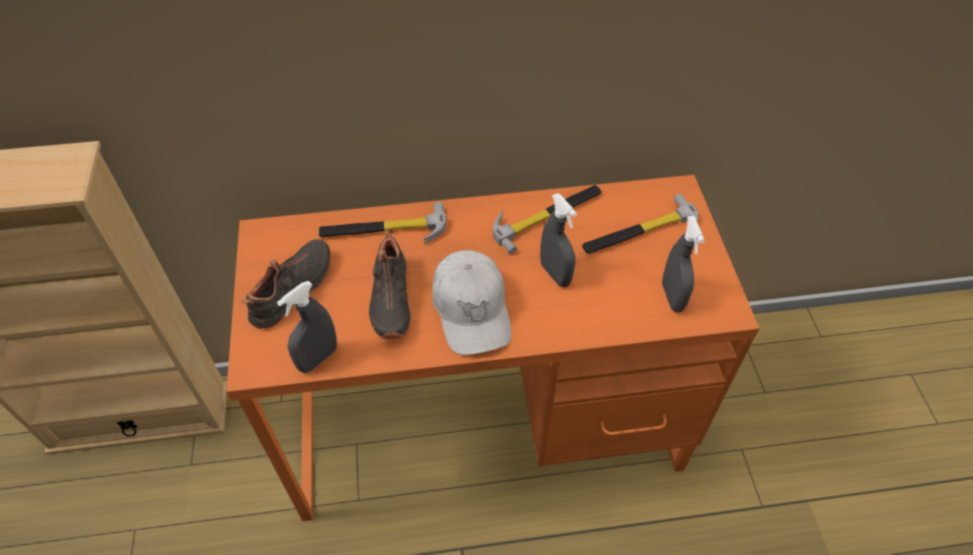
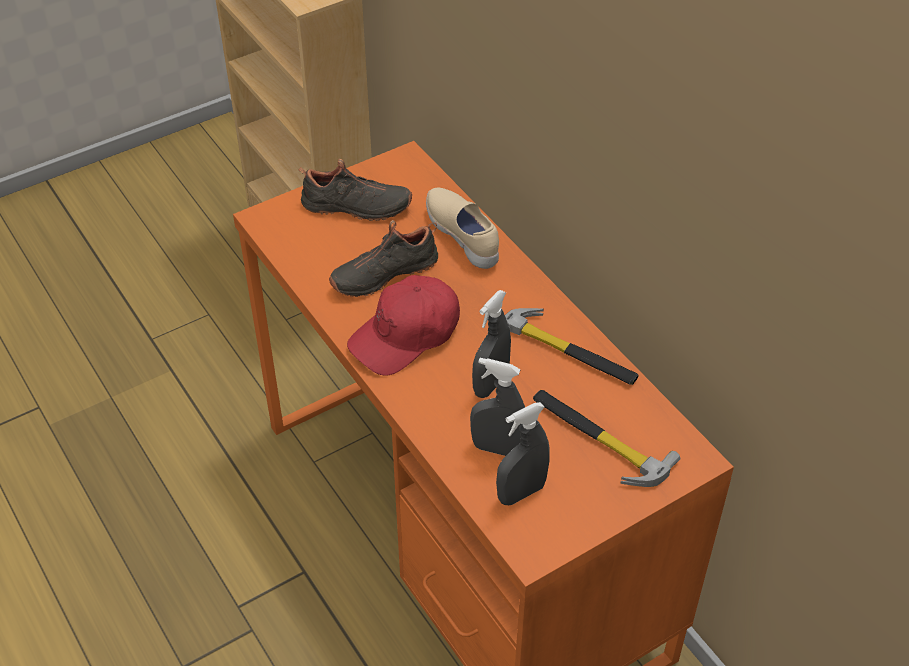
camera: 65 degrees right, 5 degrees down
(318, 358) = (293, 253): grey spray bottle -> grey spray bottle (497, 448)
(383, 230) = (464, 237): hammer -> beige shoe
(472, 309) = (406, 335): white cap -> red cap

